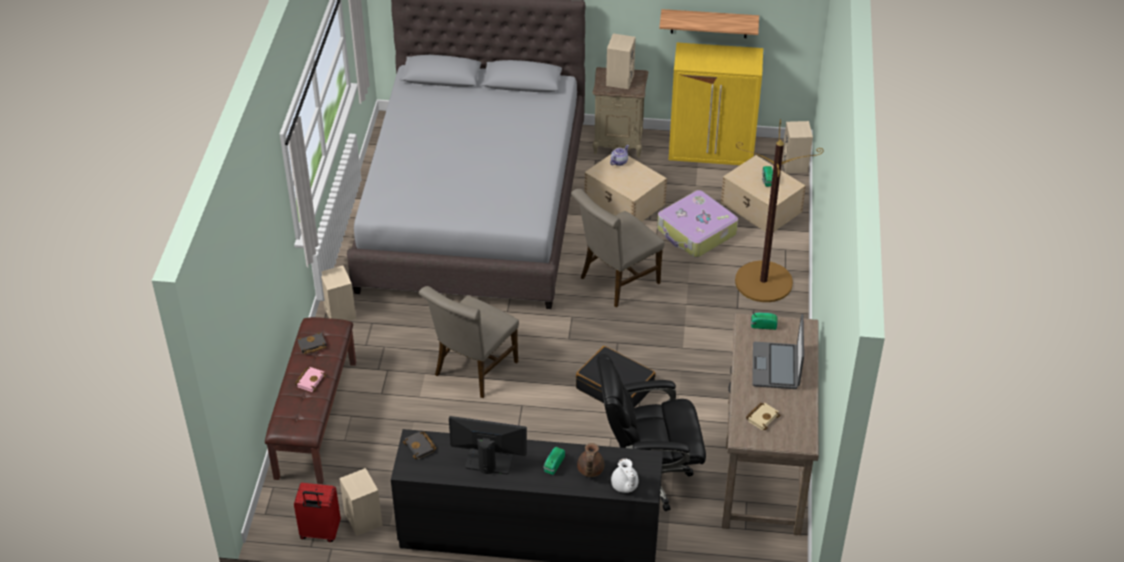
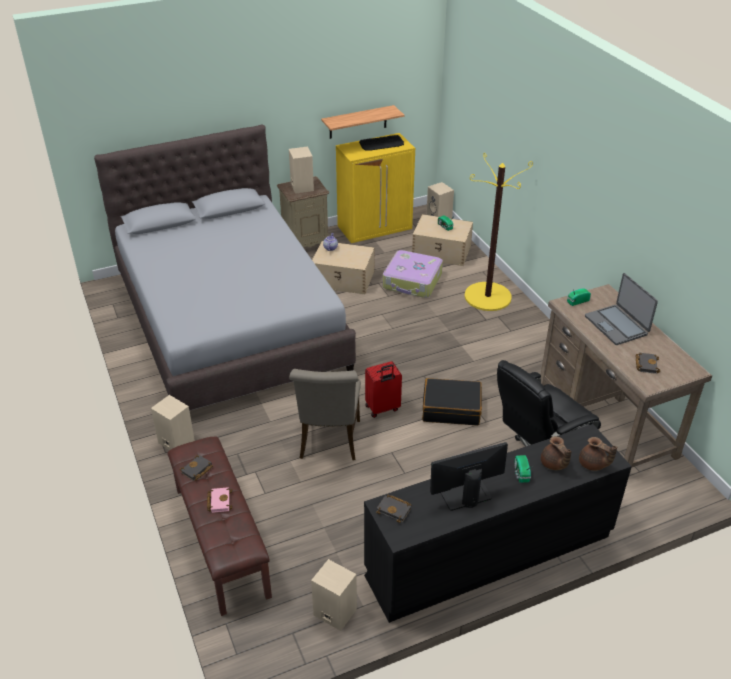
camera: 30 degrees left, 5 degrees down
(320, 532) = (304, 645): red suitcase -> red suitcase (382, 408)
(615, 282) = (385, 334): beige chair -> none
(624, 486) = (593, 464): white teapot -> brown teapot
(729, 57) = (381, 143): none -> keyboard
(762, 417) = (646, 364): beige book -> black book
(763, 282) = (488, 297): brown clothes rack -> yellow clothes rack

